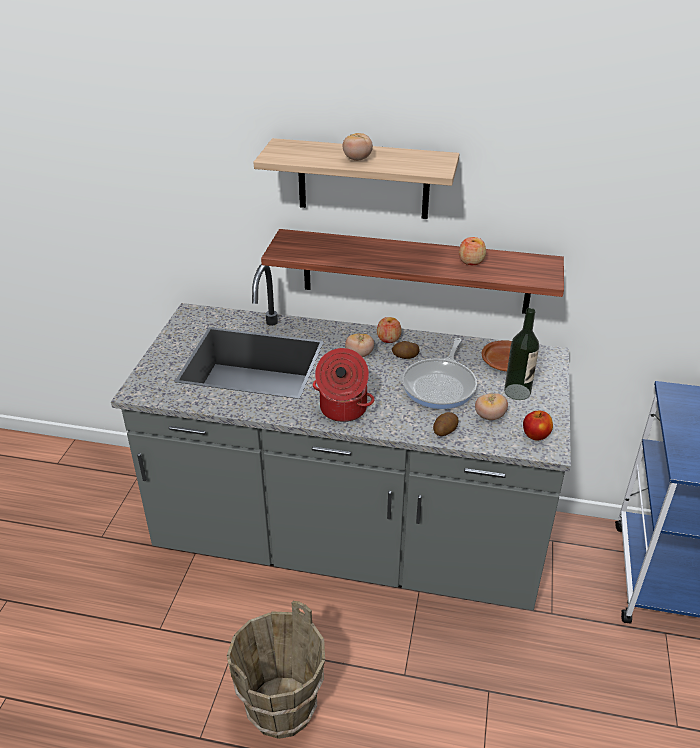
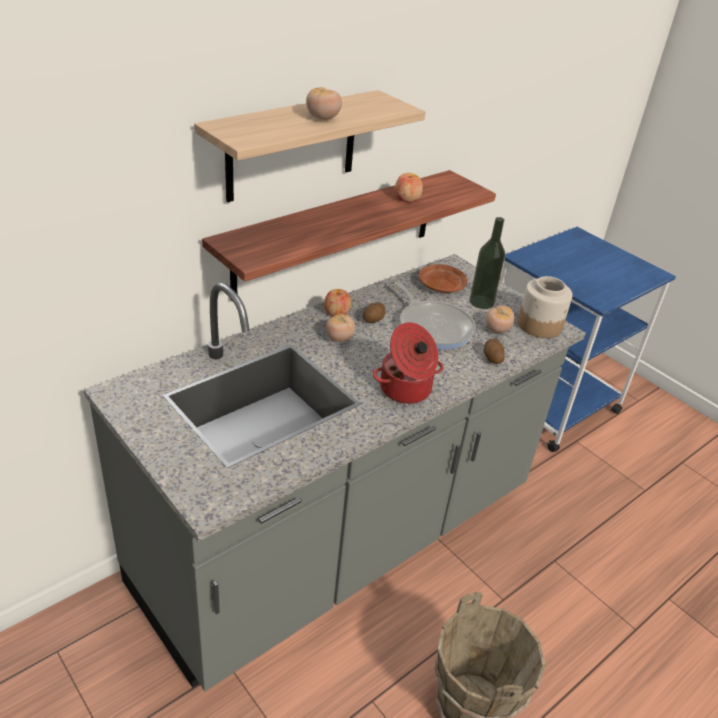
camera: 55 degrees left, 0 degrees up
(535, 435) = (540, 325): apple -> jar

